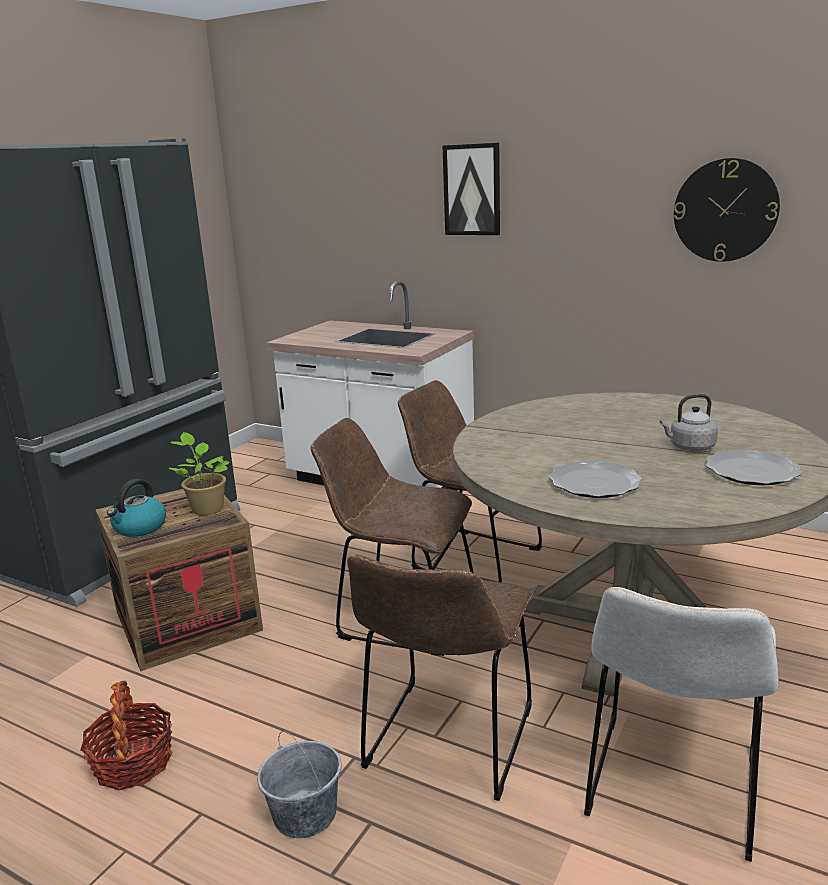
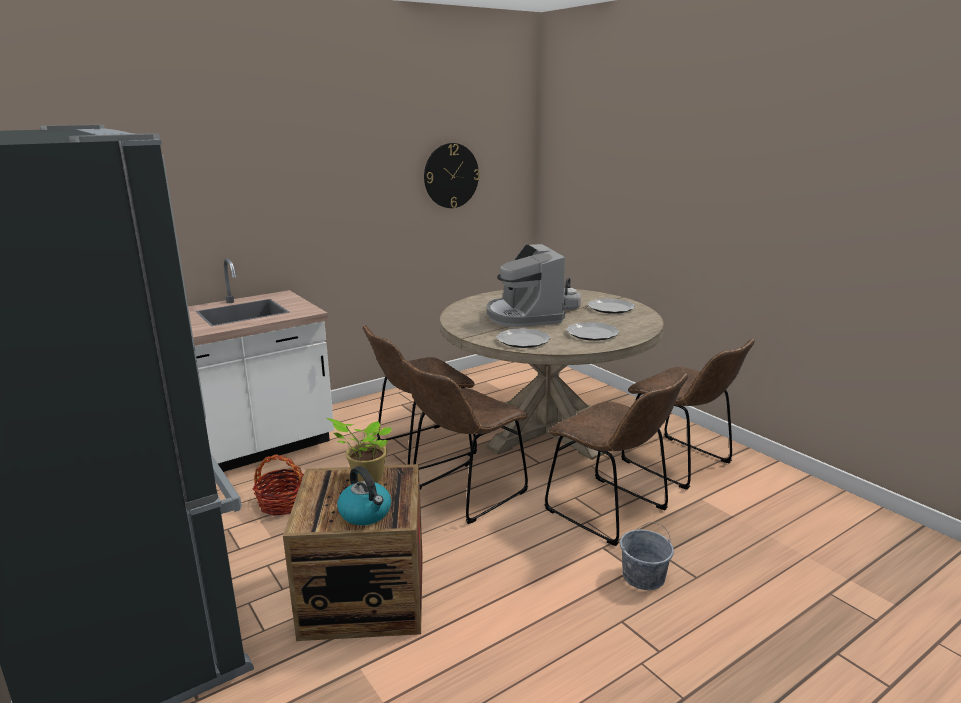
camera: 65 degrees left, 0 degrees up
(133, 763) = (547, 650): basket -> basket (282, 503)
(472, 190) = (274, 170): picture -> none
(501, 453) = (522, 340): none -> plate
(606, 432) = (523, 316): none -> coffee machine
(672, 791) = (680, 464): white chair -> brown chair

